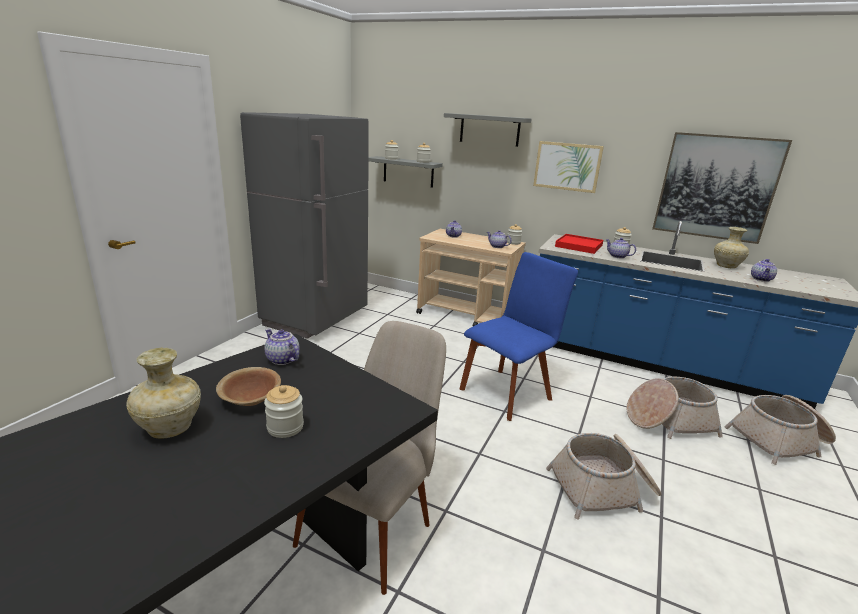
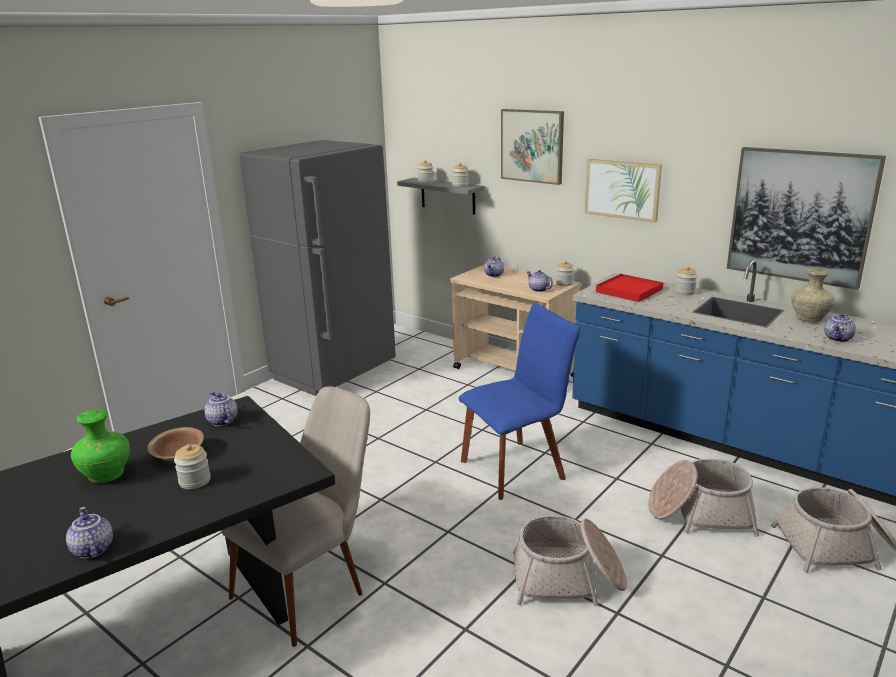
camera: 15 degrees right, 0 degrees up
(171, 428) = (107, 476): beige vase -> green vase
(489, 130) = (532, 146): grey shelf -> picture
(617, 256) = (666, 306): teapot -> teapot (92, 549)

